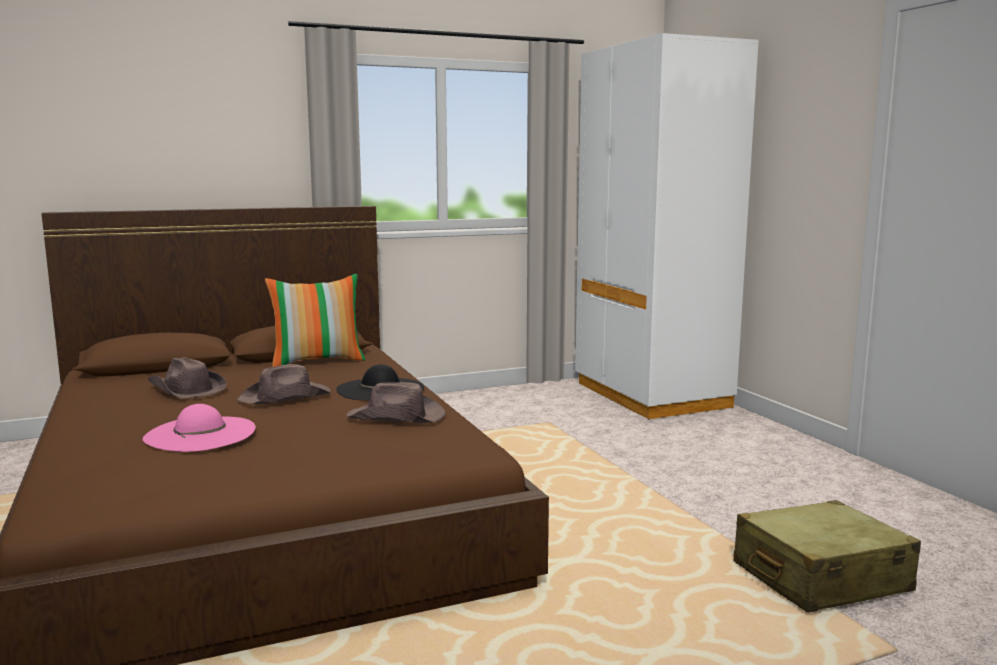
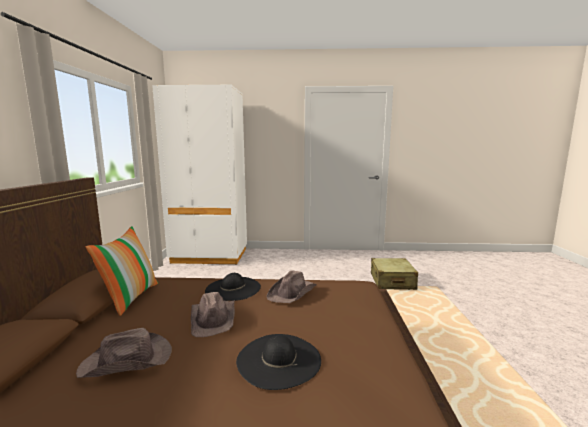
camera: 65 degrees left, 0 degrees up
(200, 434) = (278, 359): pink hat -> black hat

